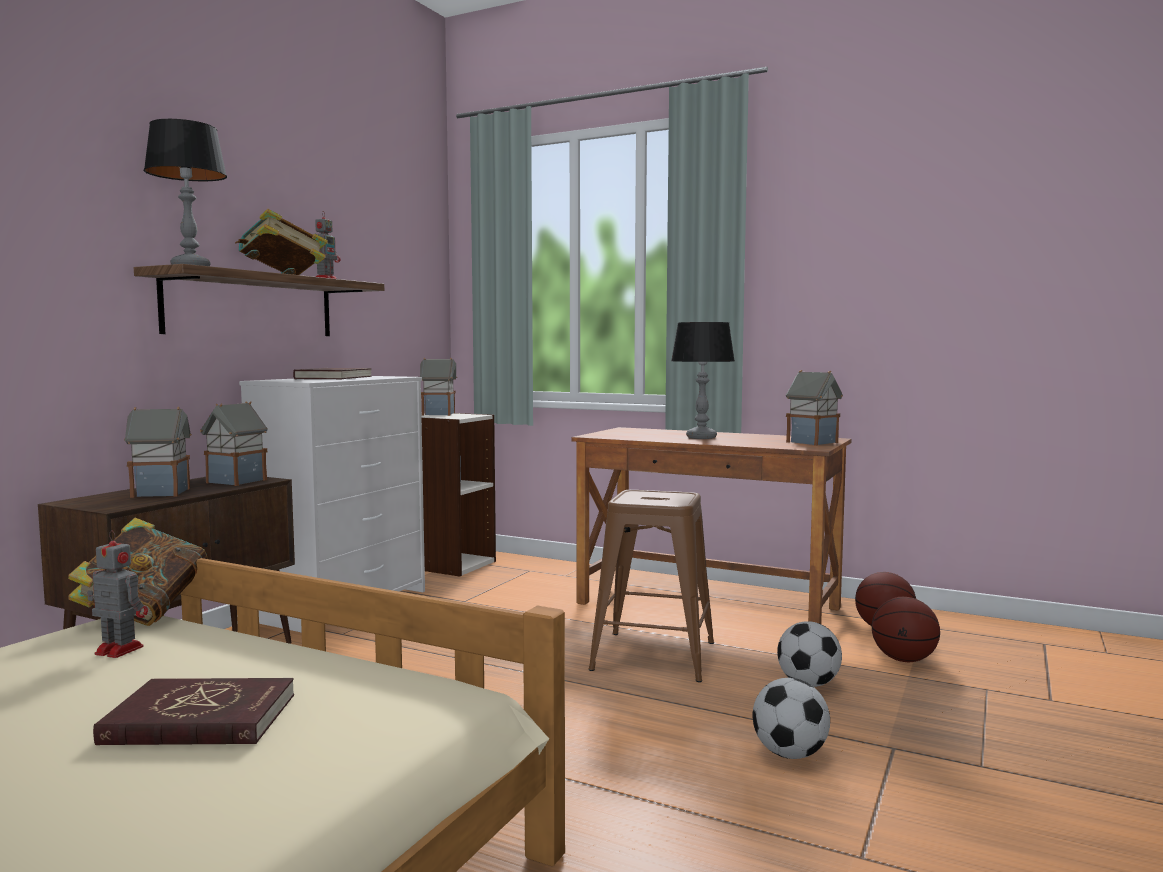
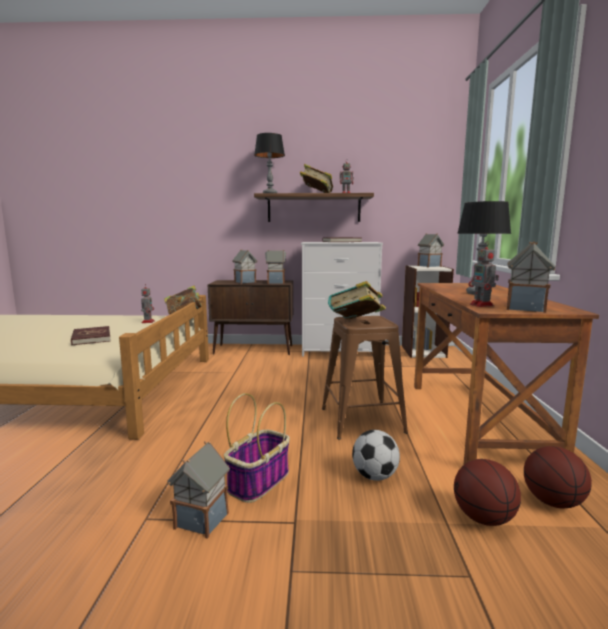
camera: 65 degrees right, 5 degrees up
(667, 501) = (356, 323): none -> book
(784, 445) = (482, 305): none -> toy robot
(789, 754) = (259, 481): football -> basket
(874, 809) = (202, 519): none -> toy house

